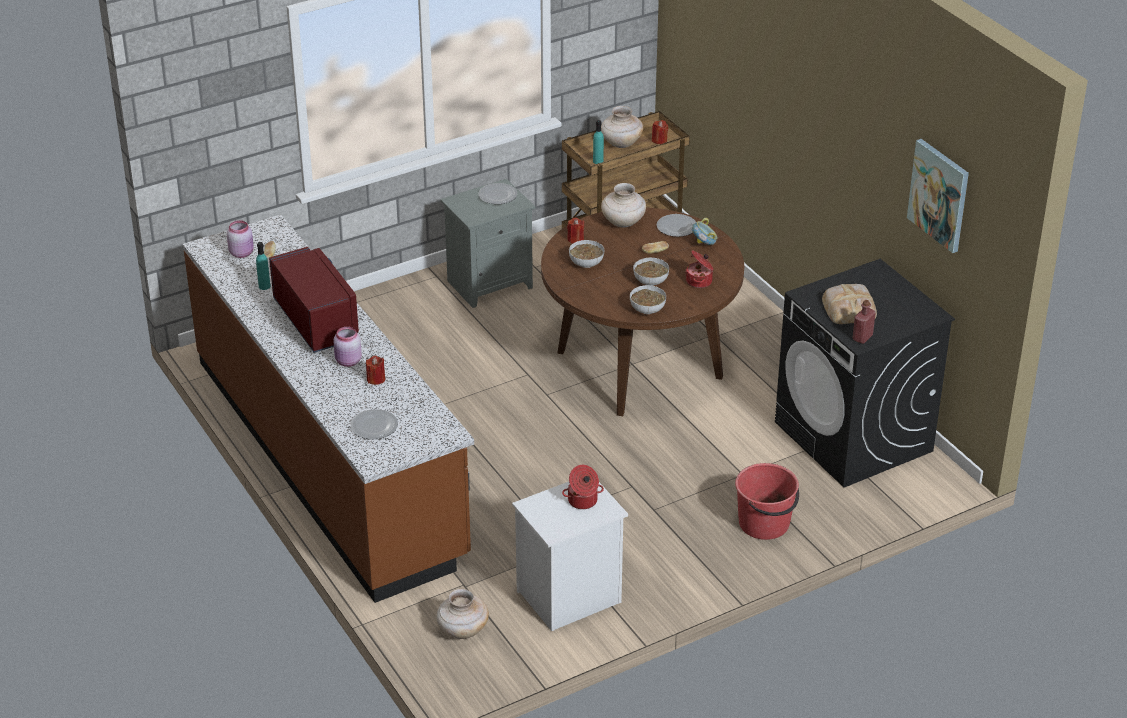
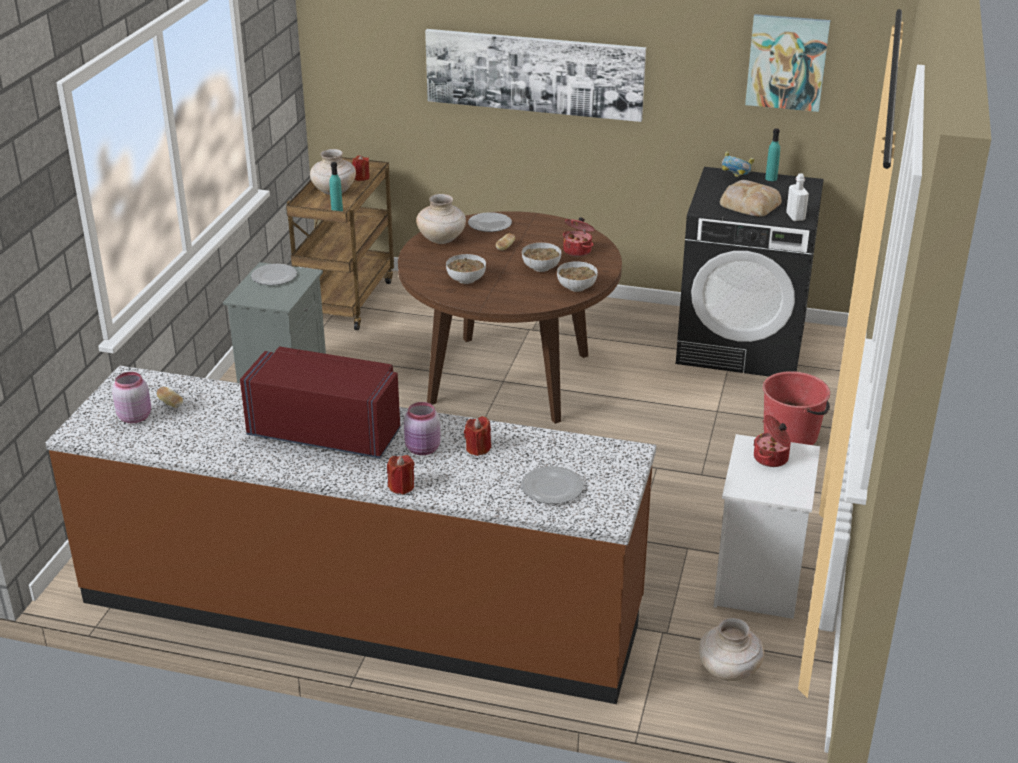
camera: 45 degrees left, 5 degrees down
(264, 286) = (214, 432): turquoise bottle -> turquoise bottle (771, 178)
(575, 239) = (424, 267): red candle -> red candle (401, 486)
(704, 244) = (533, 226): bowl -> bowl (735, 178)
(786, 111) = (534, 74): none -> picture
(862, 337) = (795, 217): red bottle -> white bottle

